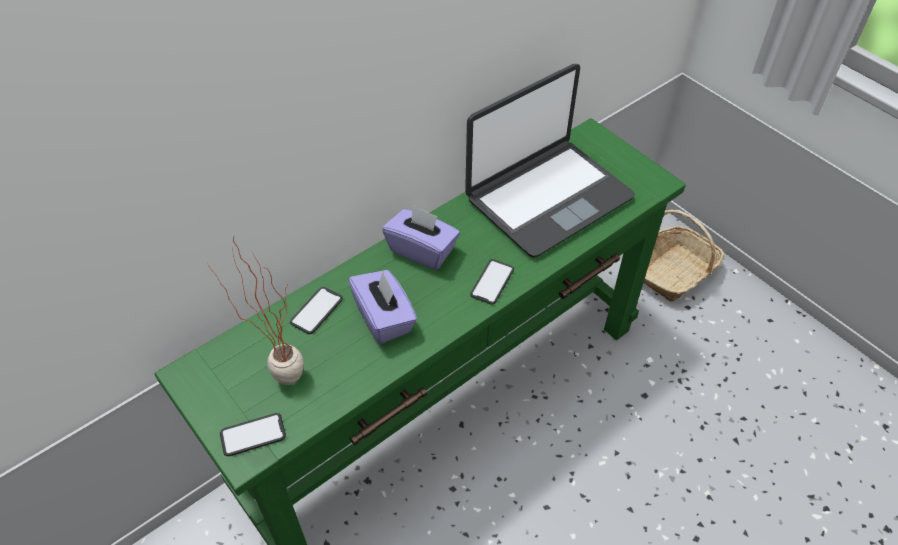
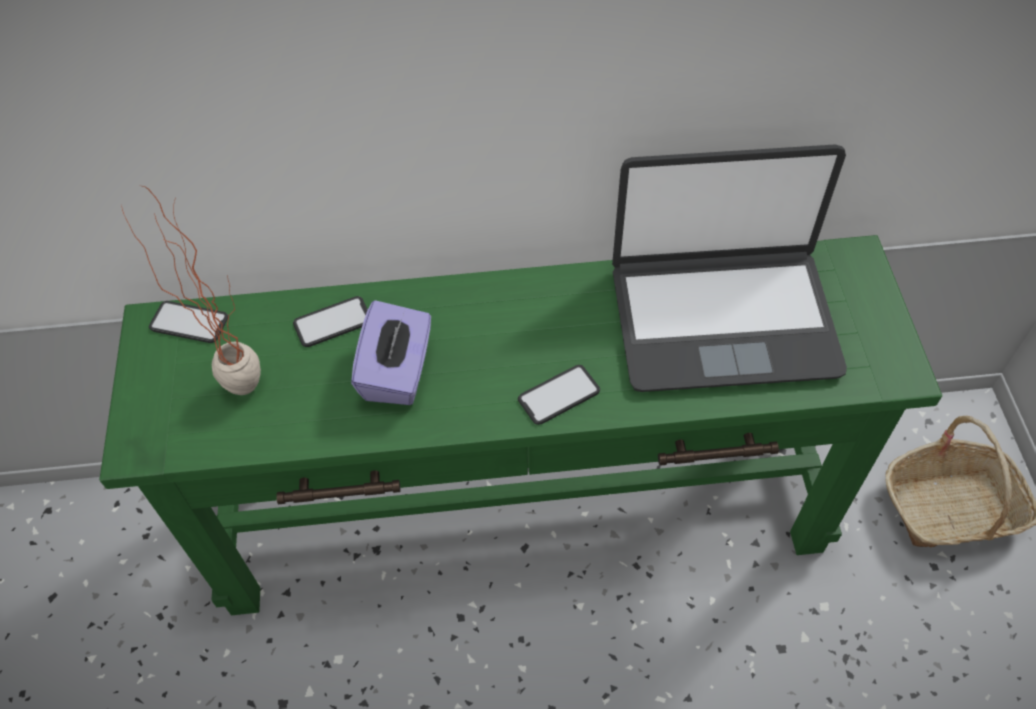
camera: 35 degrees right, 5 degrees up
(253, 435) = (160, 430): phone -> phone (189, 323)
(422, 250) = (507, 310): purple tissue box -> none

